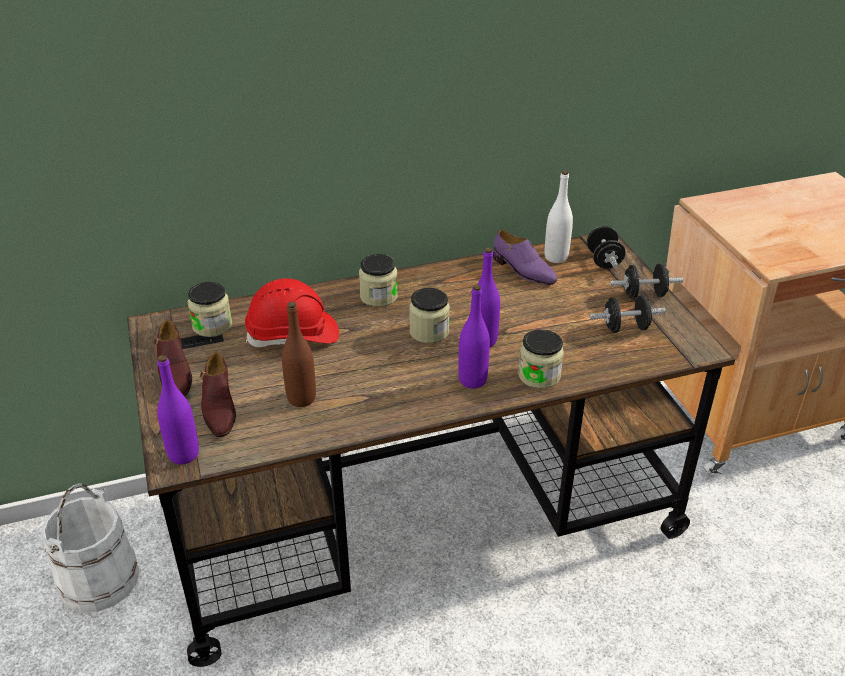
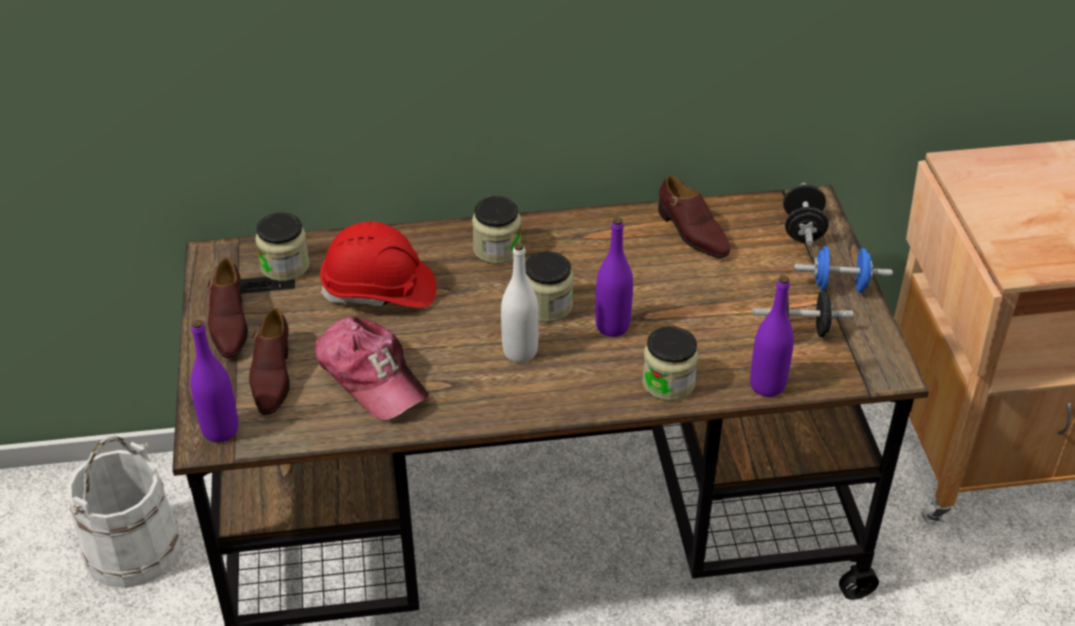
camera: 10 degrees right, 5 degrees up
(301, 398) = (371, 376): brown bottle -> cap
(472, 380) = (583, 378): purple bottle -> purple bottle (767, 385)
(523, 270) = (692, 232): purple shoe -> brown shoe
(556, 257) = (740, 218): white bottle -> white bottle (520, 352)
(643, 295) = (839, 286): black dumbbell -> blue dumbbell

